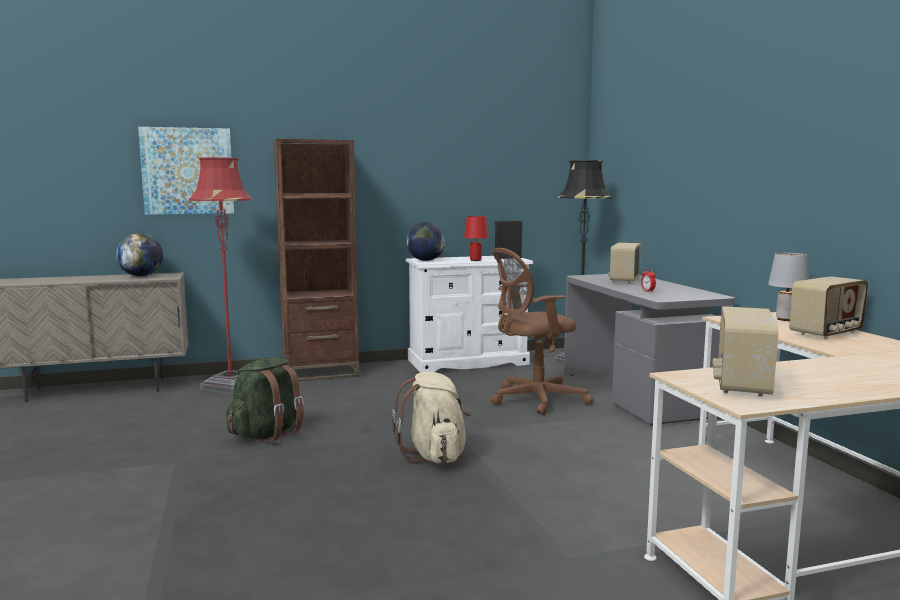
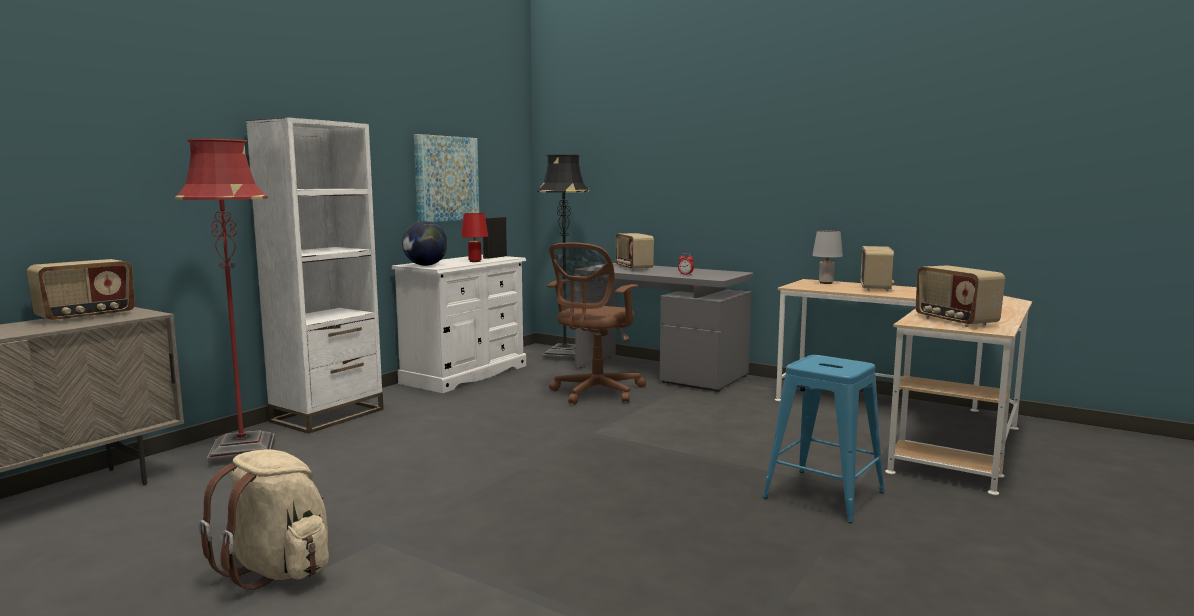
camera: 40 degrees left, 0 degrees up
(141, 276) = (86, 317): globe -> radio
(187, 171) = (130, 158): picture -> picture (446, 178)
(267, 434) = (417, 485): green backpack -> none
(320, 373) = (328, 415): brown bookcase -> white bookcase
(434, 456) = (619, 455): beige backpack -> beige backpack (277, 569)
(526, 550) = (824, 495): none -> blue stool

